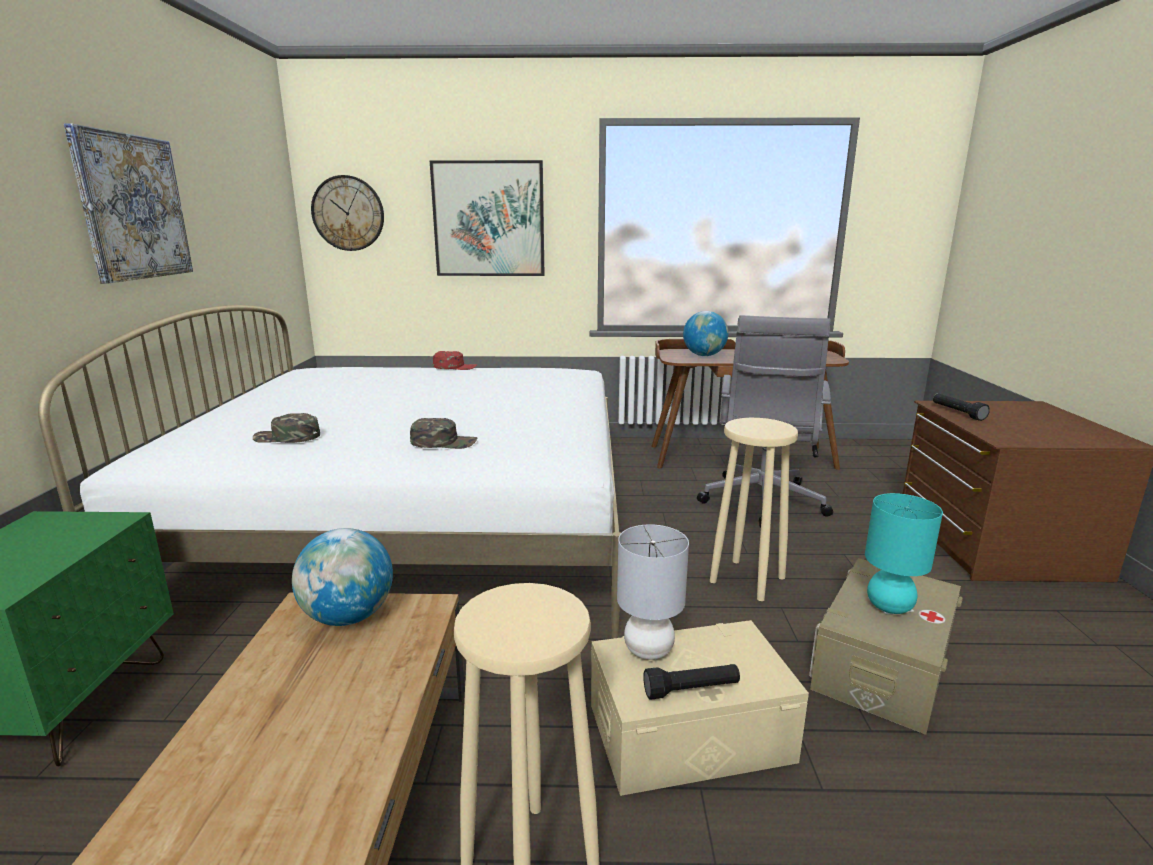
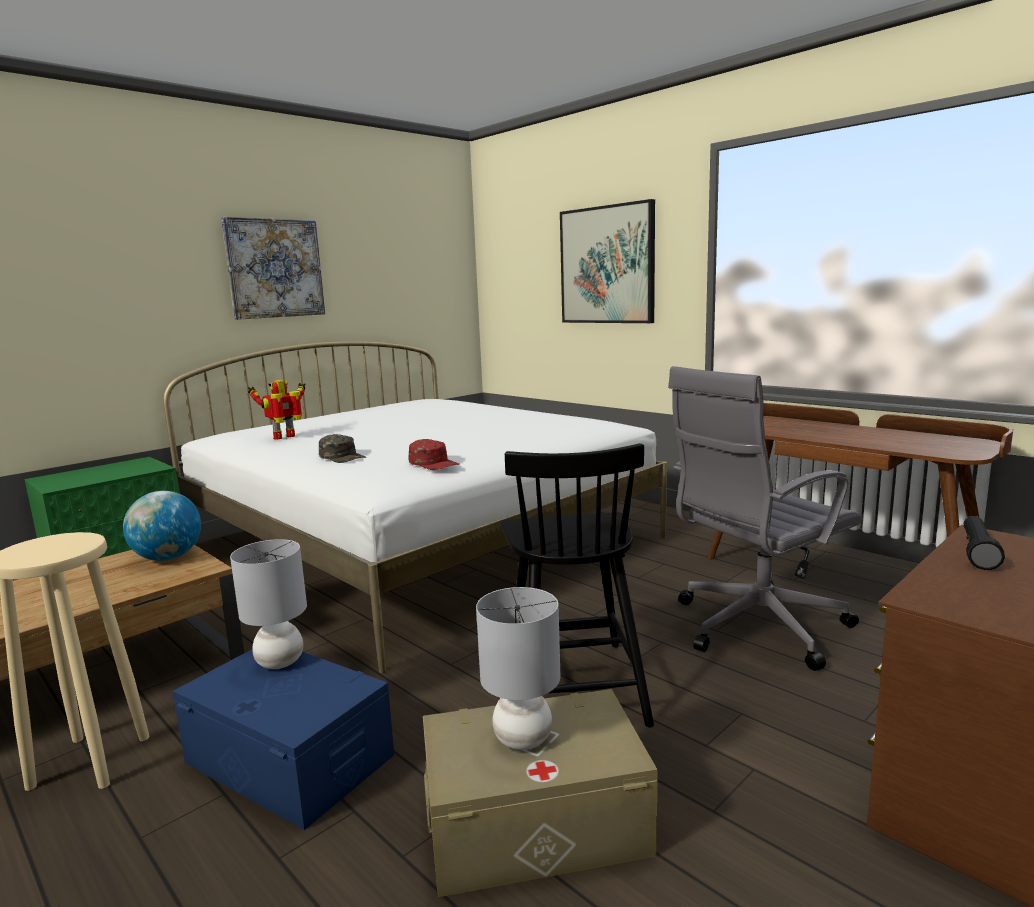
camera: 45 degrees right, 5 degrees down
(287, 437) = (285, 437): green cap -> toy robot
(348, 213) = (506, 266): wall clock -> none
(455, 367) = (519, 408): red cap -> red cap (434, 463)
(689, 733) = (289, 759): beige storage box -> blue storage box
(691, 690) = (241, 698): black flashlight -> none
(704, 355) = (785, 427): globe -> none
(746, 580) = (574, 685): beige stool -> black chair
(888, 606) = (522, 738): turquoise table lamp -> grey table lamp

